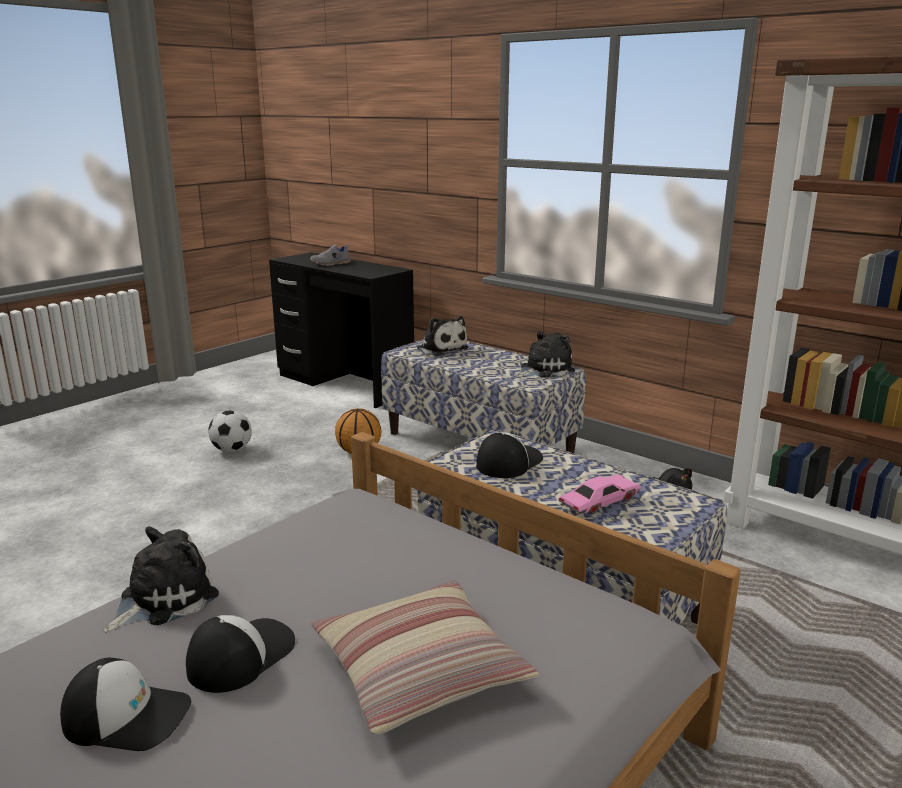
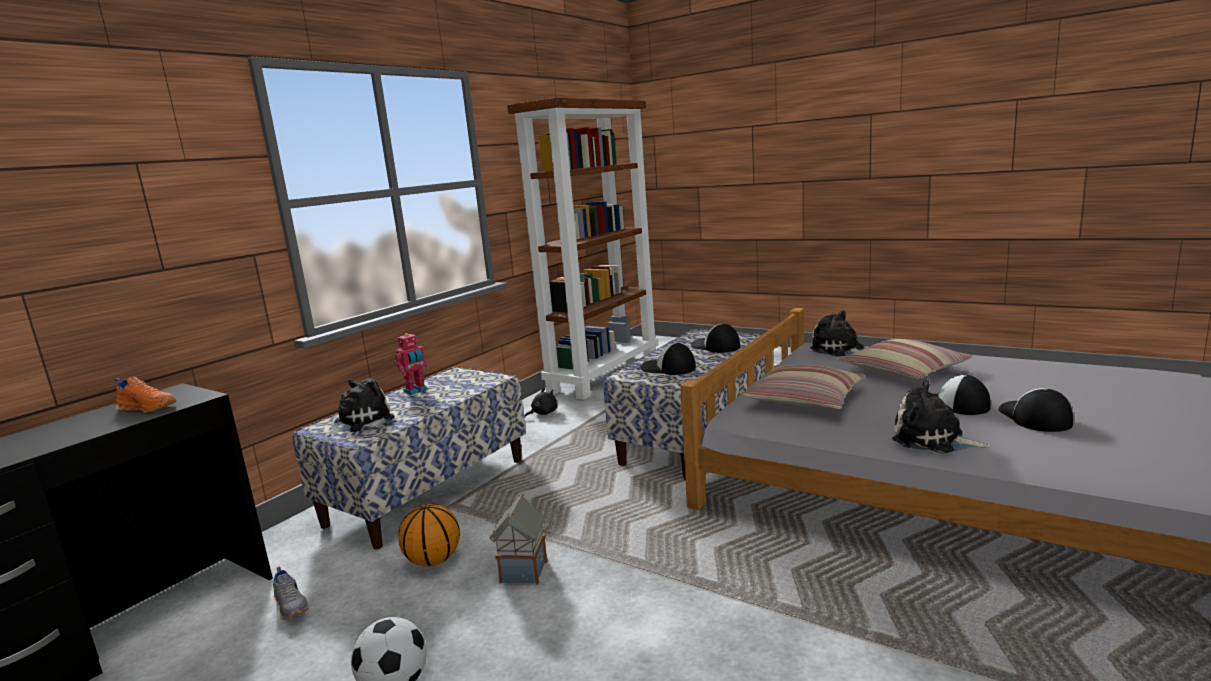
camera: 95 degrees left, 5 degrees down
(315, 484) = (524, 573): none -> toy house
(331, 264) = (53, 437): grey shoe -> grey shoe (292, 605)
(362, 270) = (149, 408): none -> orange shoe
(362, 547) = (804, 399): none -> pillow
(509, 359) = (416, 391): none -> toy robot
(544, 370) = (455, 377): plush toy -> plush toy (839, 350)
(599, 503) = (715, 346): pink toy car -> cap

